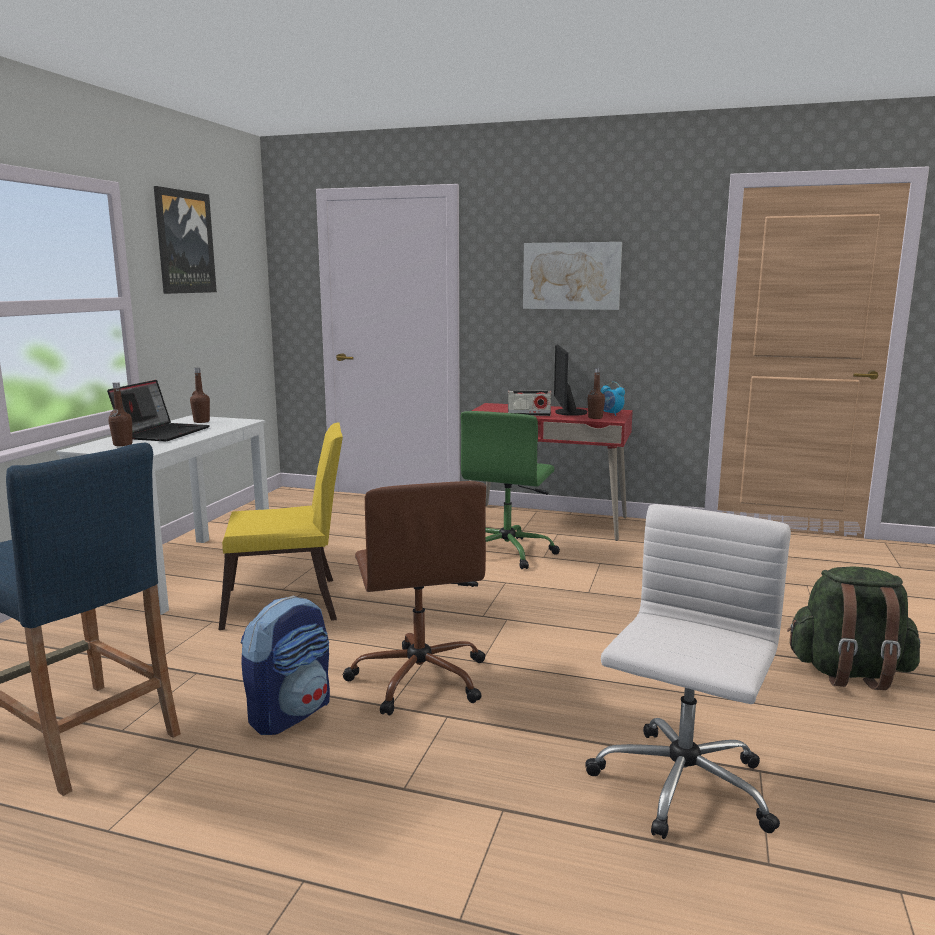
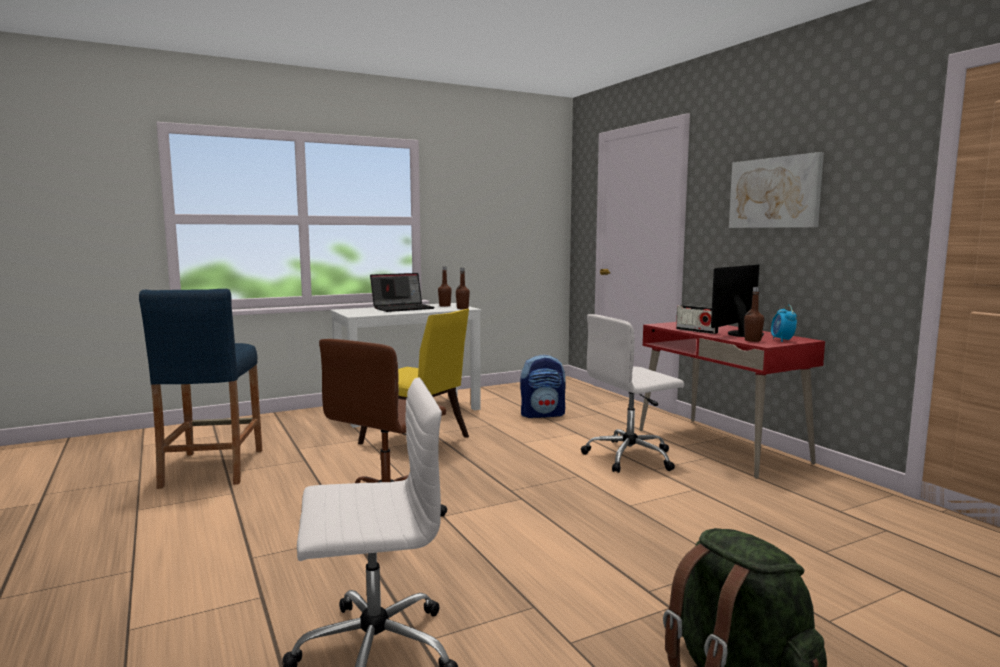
camera: 45 degrees right, 5 degrees down
(123, 444) = (364, 310): brown bottle -> brown bottle (462, 308)
(184, 242) = (477, 179): picture -> none
(290, 713) = (294, 496): backpack -> backpack (542, 414)
(507, 552) = (631, 457): green office chair -> white office chair

